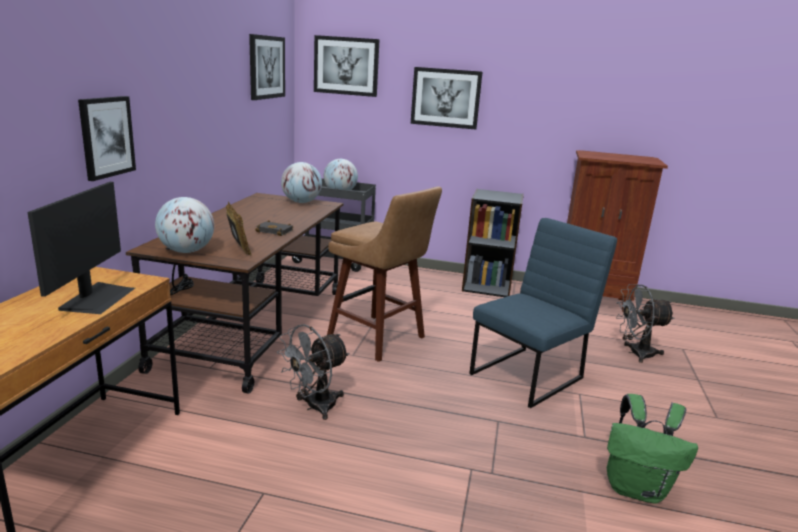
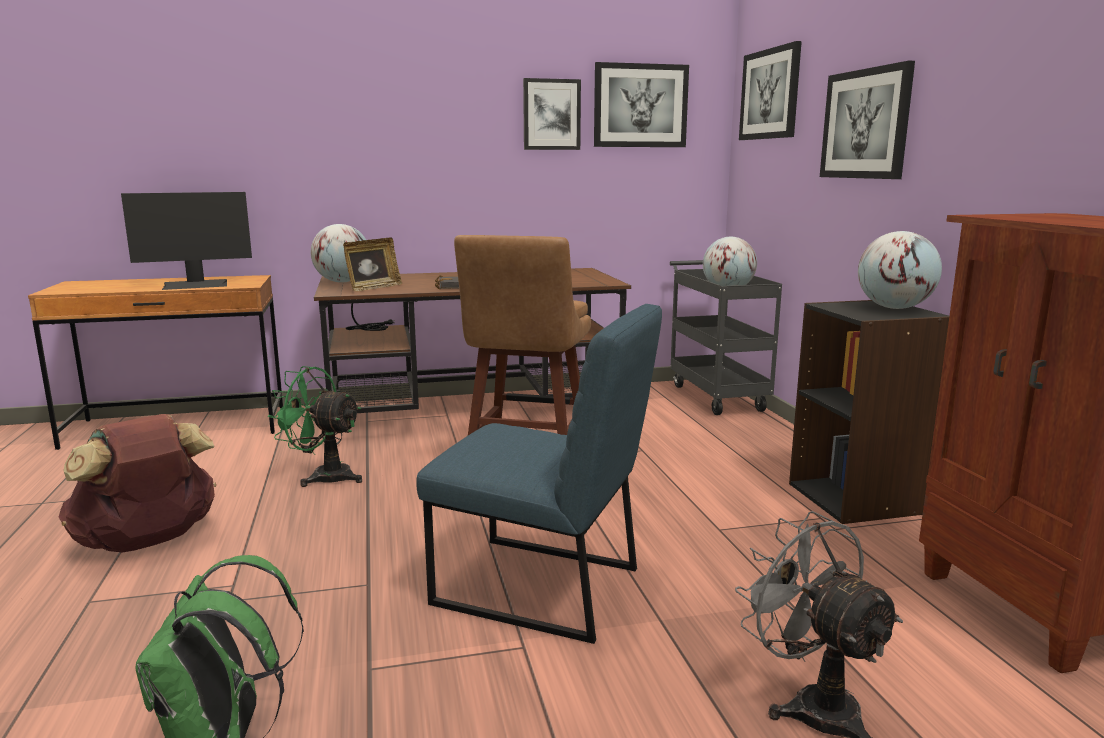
camera: 65 degrees right, 5 degrees down
(106, 137) = (312, 163): picture -> picture (551, 114)
(301, 202) = (590, 278): globe -> globe (894, 308)
(314, 407) = (323, 476): grey fan -> green fan
(373, 503) = (148, 542): none -> brown backpack

